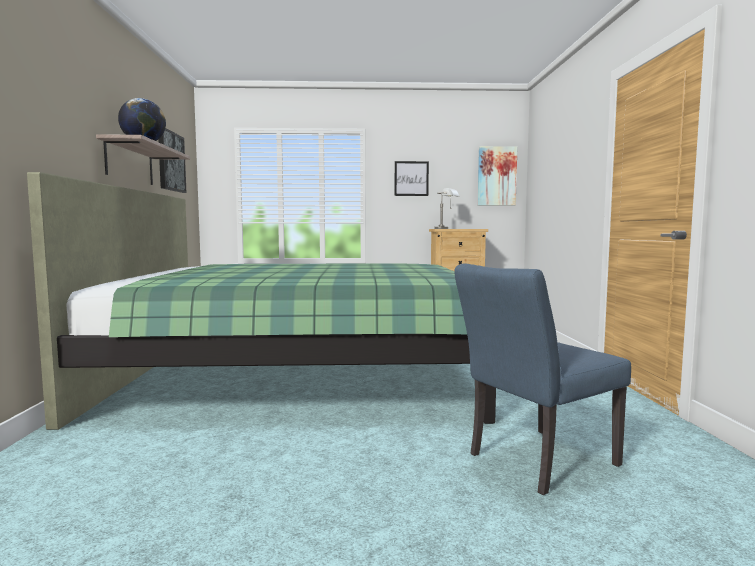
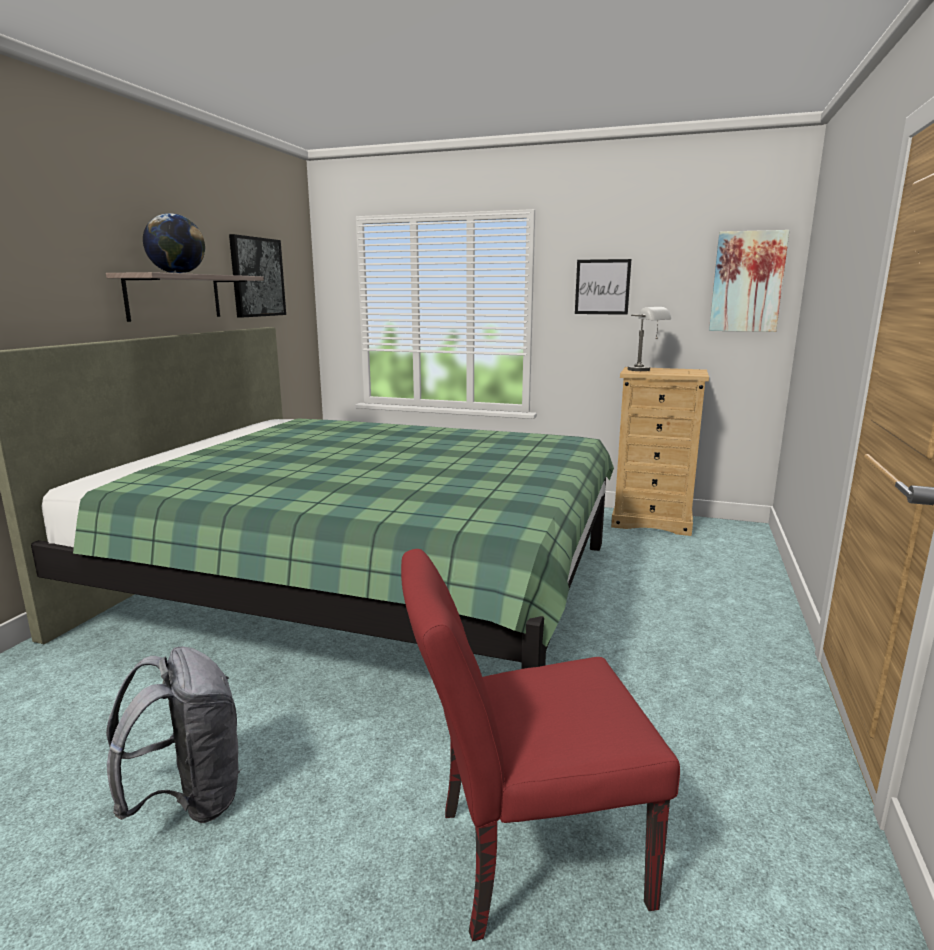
camera: 20 degrees right, 10 degrees up
(293, 479) = (189, 799): none -> grey backpack
(534, 462) = (523, 858): blue chair -> red chair

